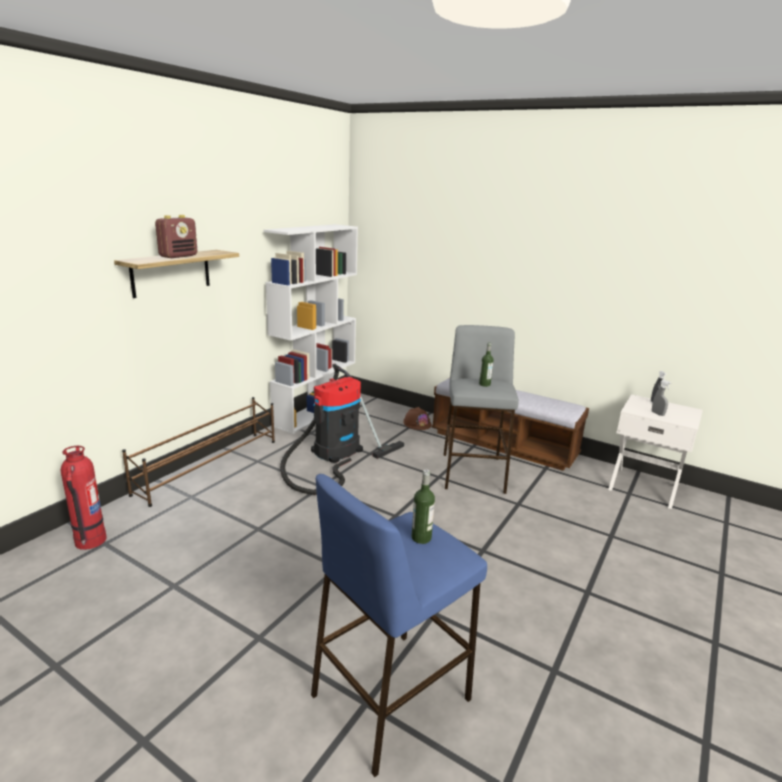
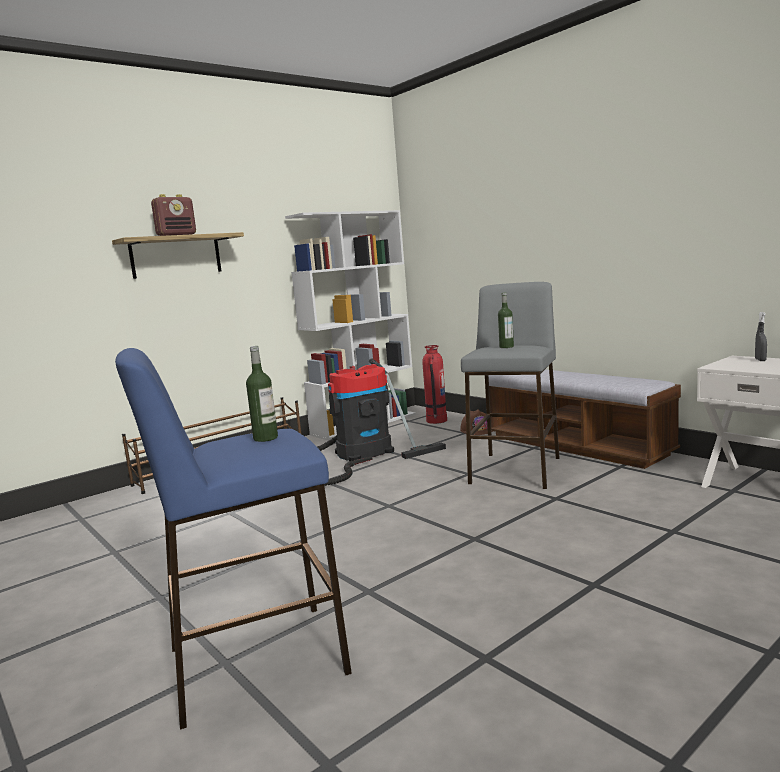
camera: 20 degrees right, 10 degrees down
(90, 541) = (70, 517): fire extinguisher -> fire extinguisher (436, 421)
(657, 414) = (753, 367): grey spray bottle -> none

